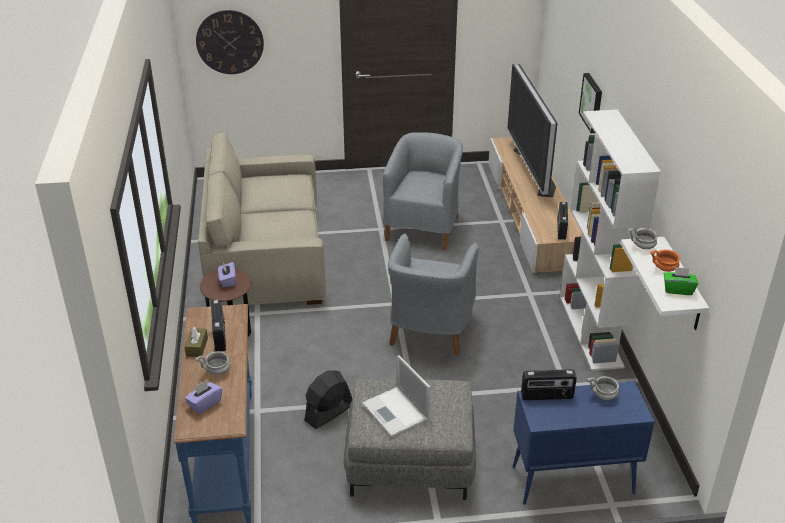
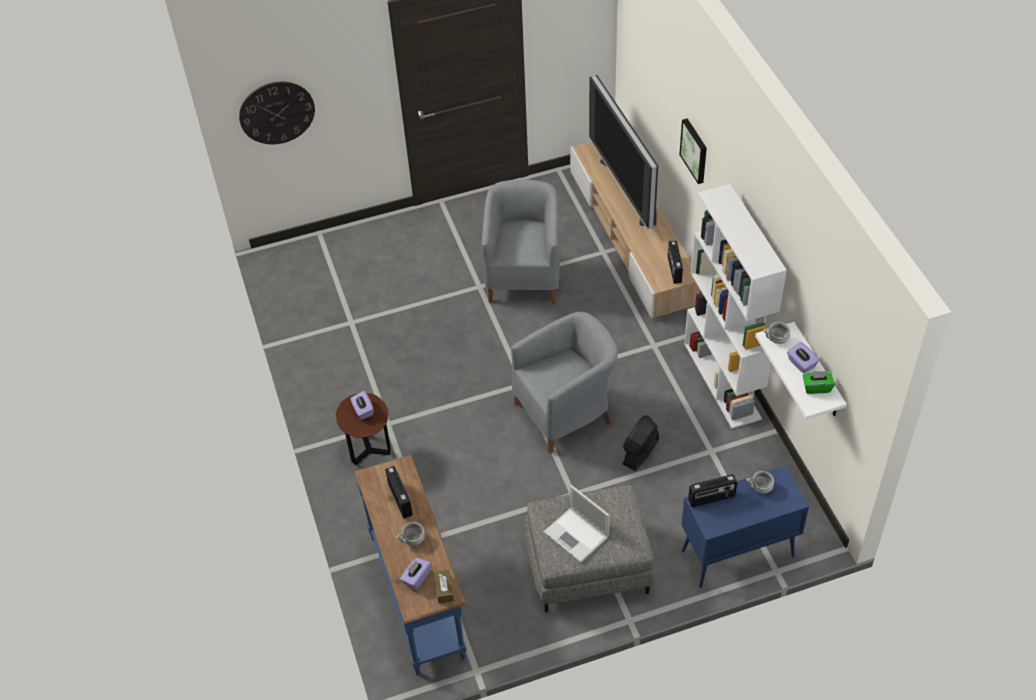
camera: 10 degrees left, 15 degrees up
(197, 347) = (384, 516): brown tissue box -> brown tissue box (444, 589)
(264, 255) = (368, 345): beige sofa -> none
(328, 413) = (497, 527): black fan -> black fan (640, 452)
(429, 330) = (566, 411): grey armchair -> grey armchair turned 120 degrees counterclockwise
(664, 269) = (801, 364): orange bowl -> purple tissue box

